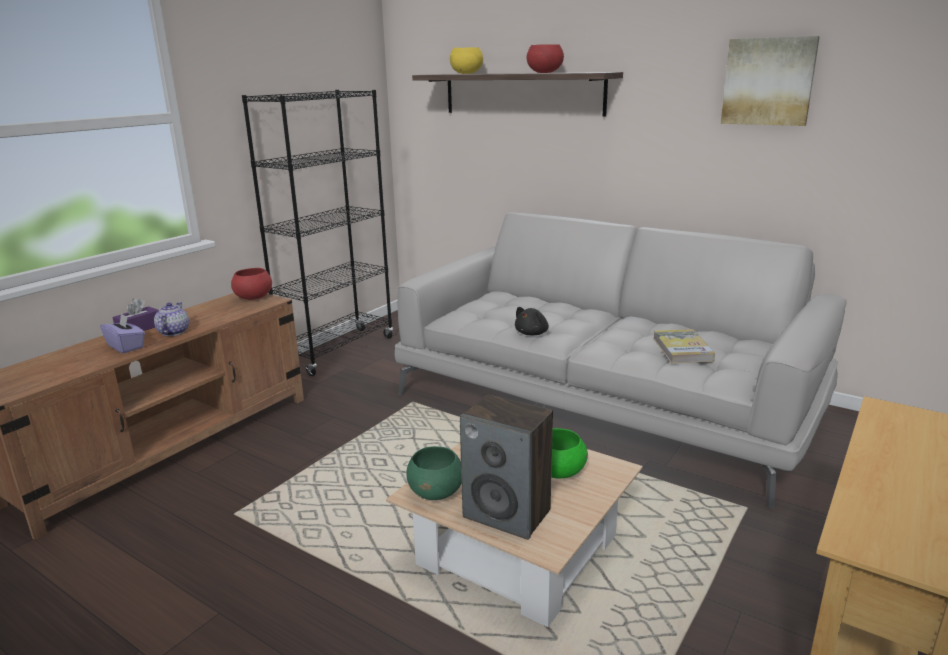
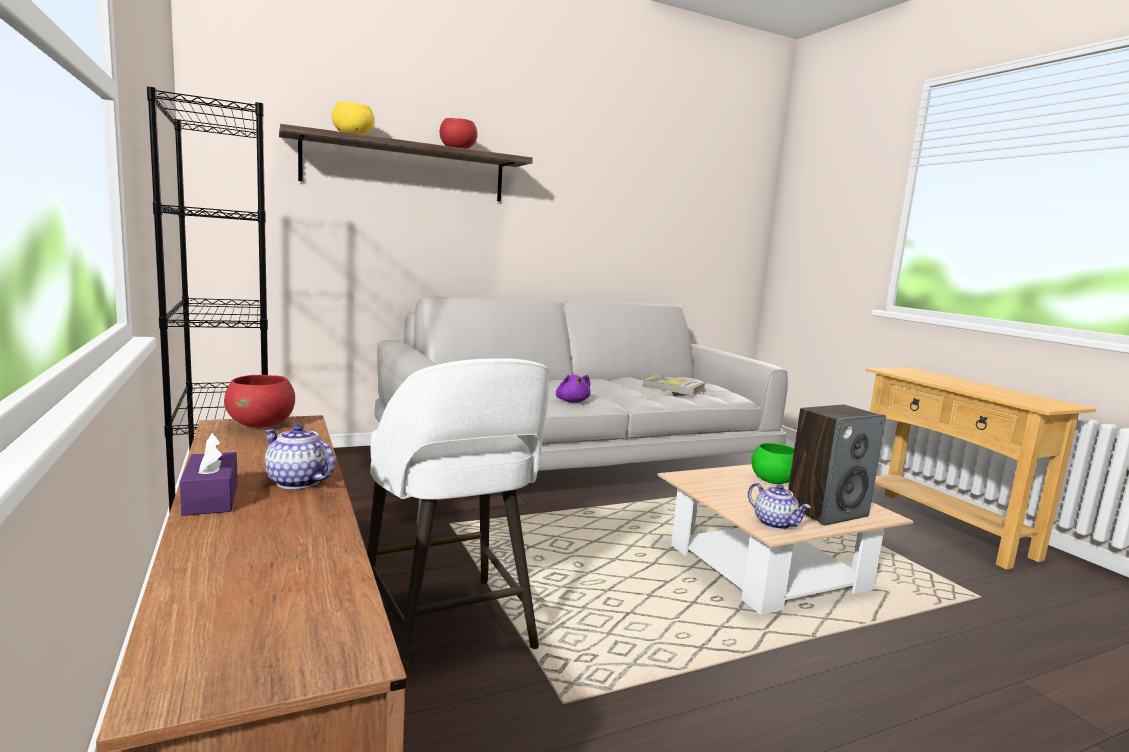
camera: 60 degrees left, 10 degrees down
(126, 346) = (291, 518): purple tissue box -> none
(281, 454) = (449, 630): none -> white stool
(436, 492) = (775, 523): green bowl -> teapot
(532, 333) = (572, 401): black plush toy -> purple plush toy
(768, 81) = (627, 184): picture -> none

